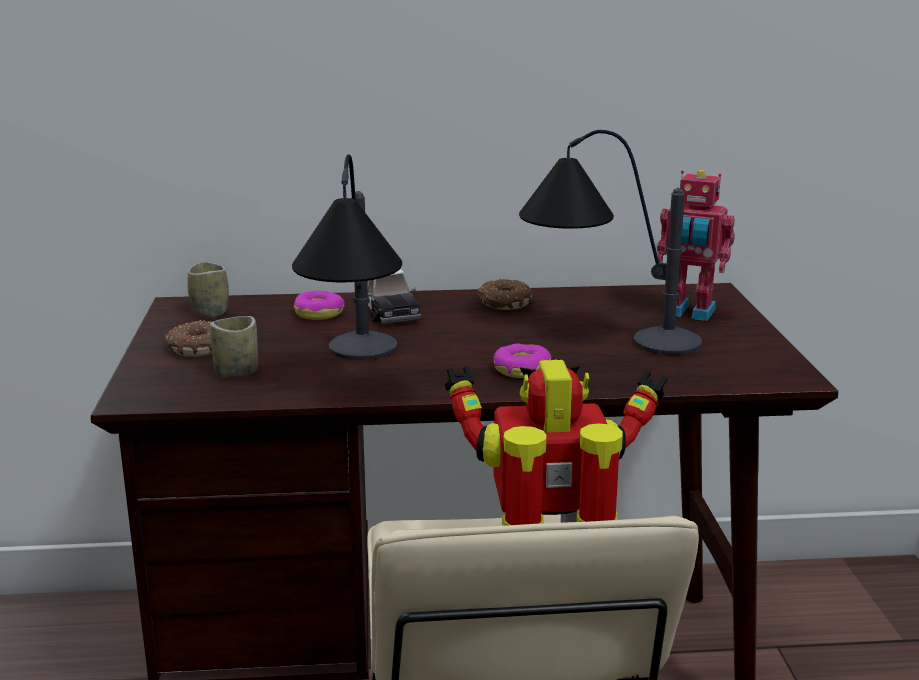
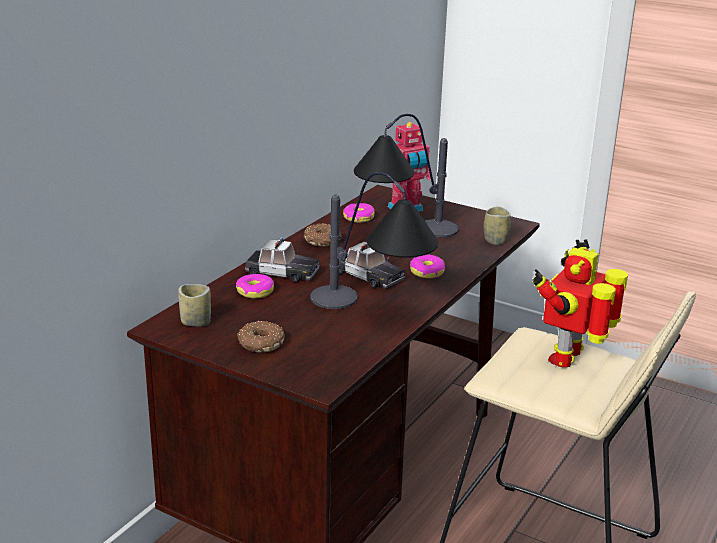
camera: 55 degrees left, 5 degrees up
(236, 372) = (322, 343): cup -> cup (495, 240)
(452, 346) = (368, 276): none -> toy car
(607, 300) = (358, 218): none -> donut

